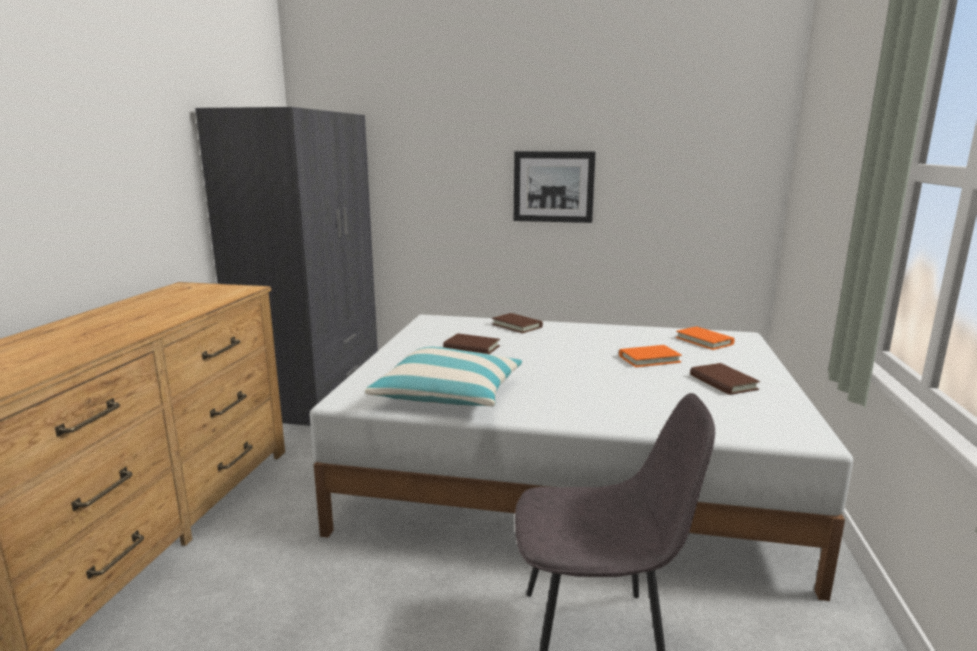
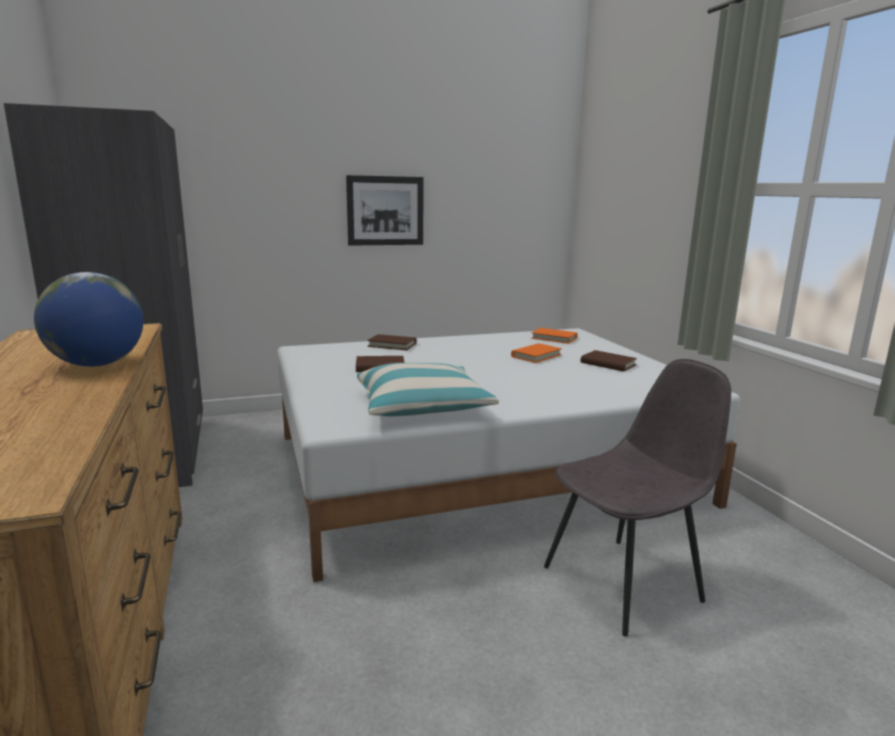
camera: 30 degrees left, 0 degrees up
(162, 317) = (97, 364): none -> globe

